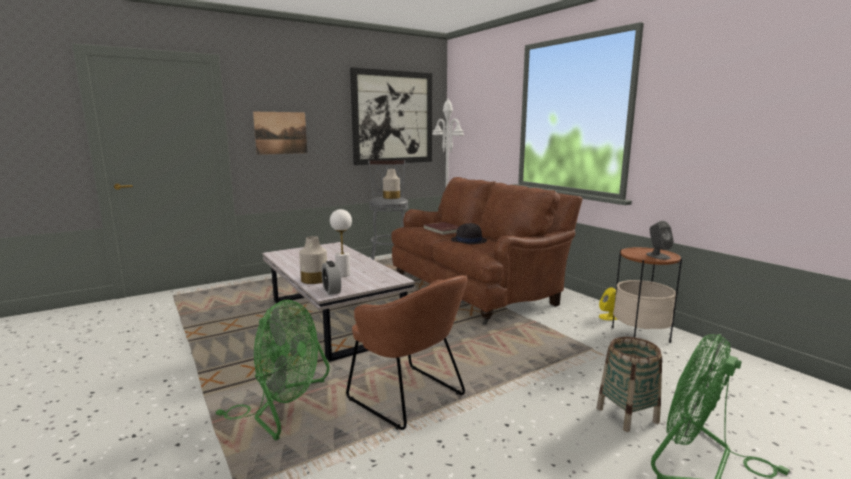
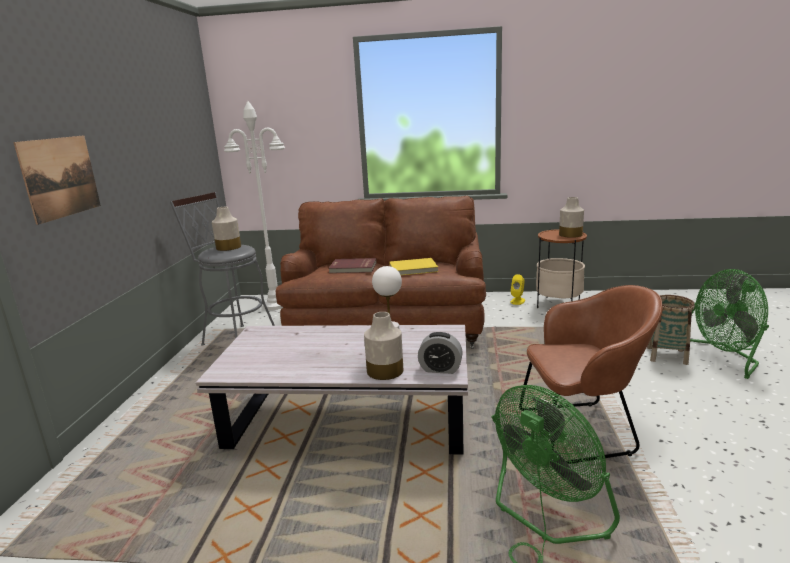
camera: 50 degrees left, 5 degrees up
(393, 118) = (173, 133): picture -> none
(468, 241) = (413, 269): black hat -> yellow book
(657, 256) = (570, 234): grey speaker -> beige vase

